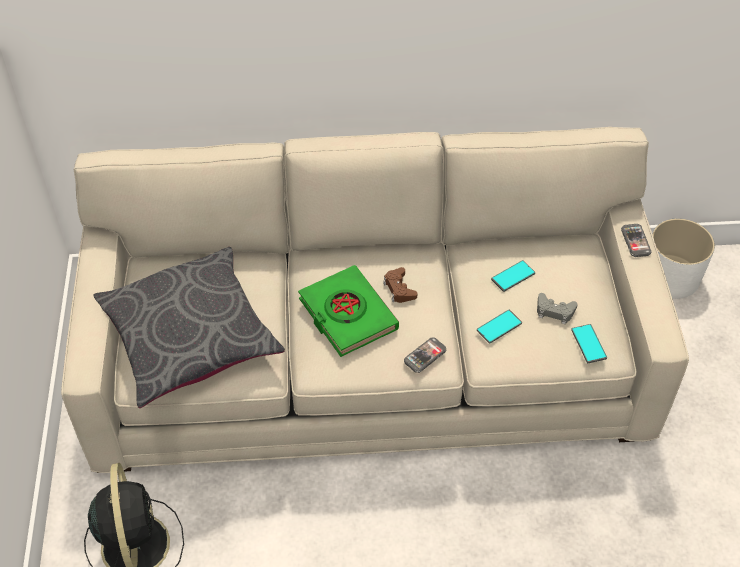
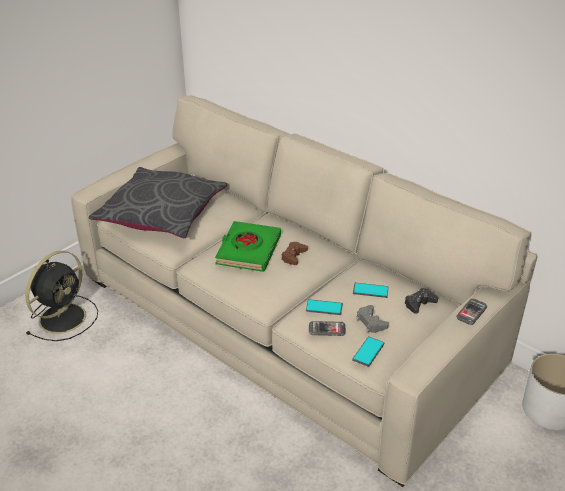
camera: 45 degrees right, 15 degrees down
(425, 356) = (261, 293): phone -> phone (327, 329)
(567, 260) = (419, 304): none -> black game controller

